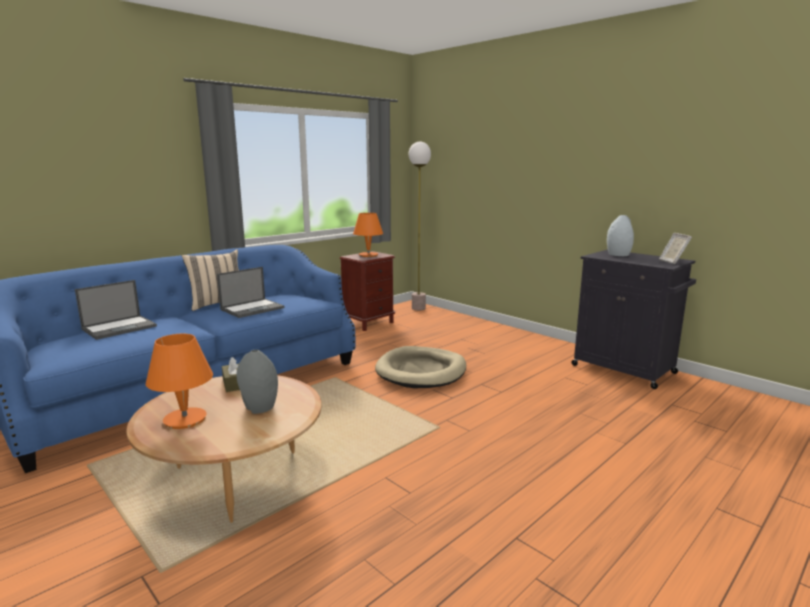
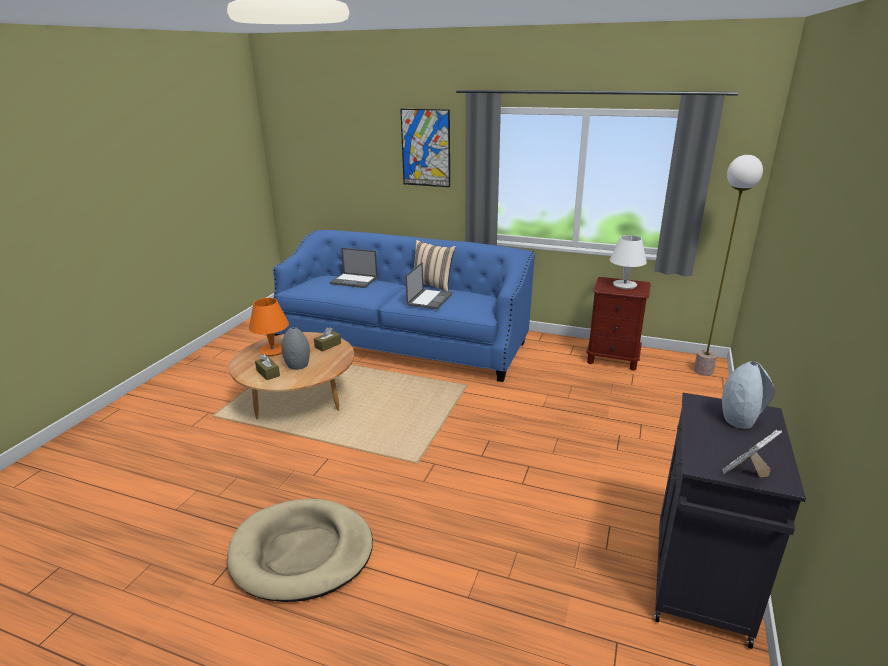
camera: 65 degrees right, 10 degrees up
(139, 148) = (426, 148): none -> picture
(250, 429) = (268, 373): none -> brown tissue box
(253, 308) = (429, 299): laptop -> laptop turned 90 degrees counterclockwise
(368, 255) = (625, 285): orange table lamp -> white table lamp
(421, 371) = (524, 423): beige dog bed -> beige dog bed (302, 553)

